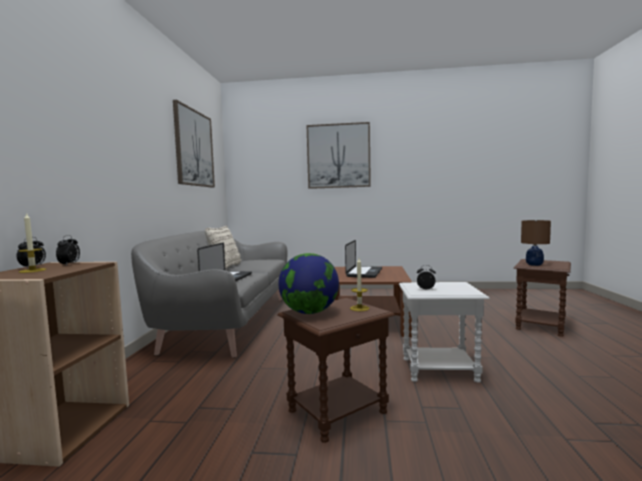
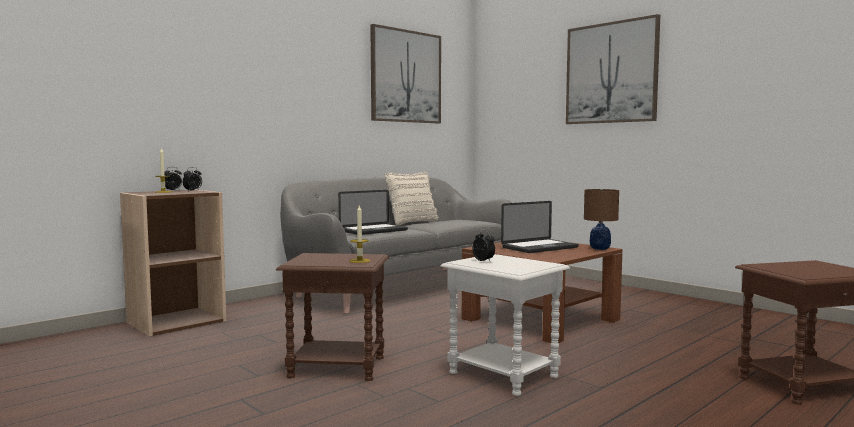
camera: 40 degrees right, 0 degrees up
(309, 312) = (316, 256): globe -> none
(533, 265) = (778, 267): brown table lamp -> brown table lamp (599, 249)

